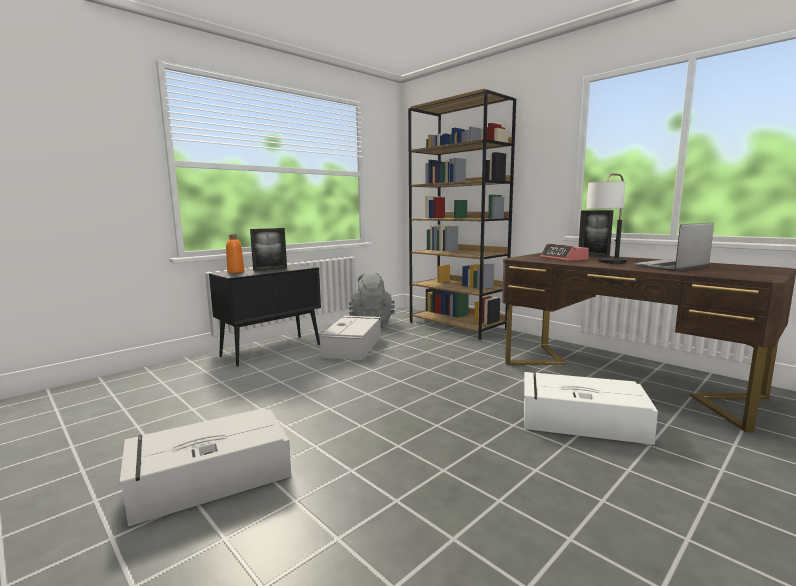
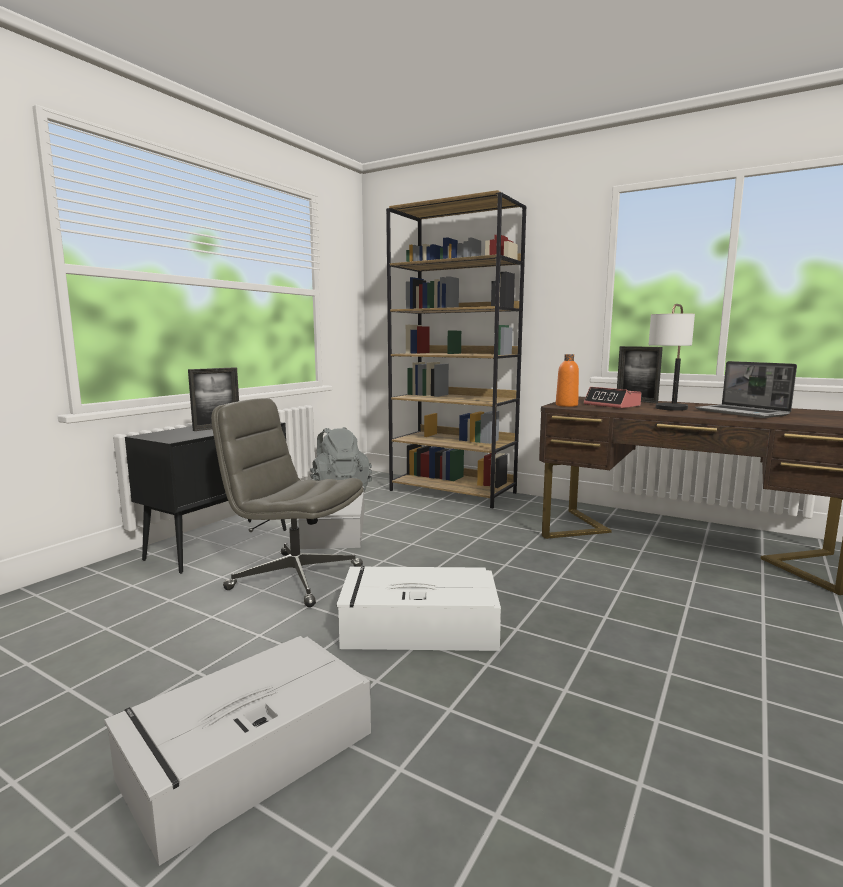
camera: 15 degrees left, 0 degrees up
(235, 272) = (167, 433): orange bottle -> orange bottle (566, 405)
(305, 376) = (294, 578): none -> grey office chair
(580, 420) = (673, 602): white storage box -> white storage box (417, 626)
(671, 266) = (742, 413): laptop -> laptop turned 75 degrees counterclockwise

